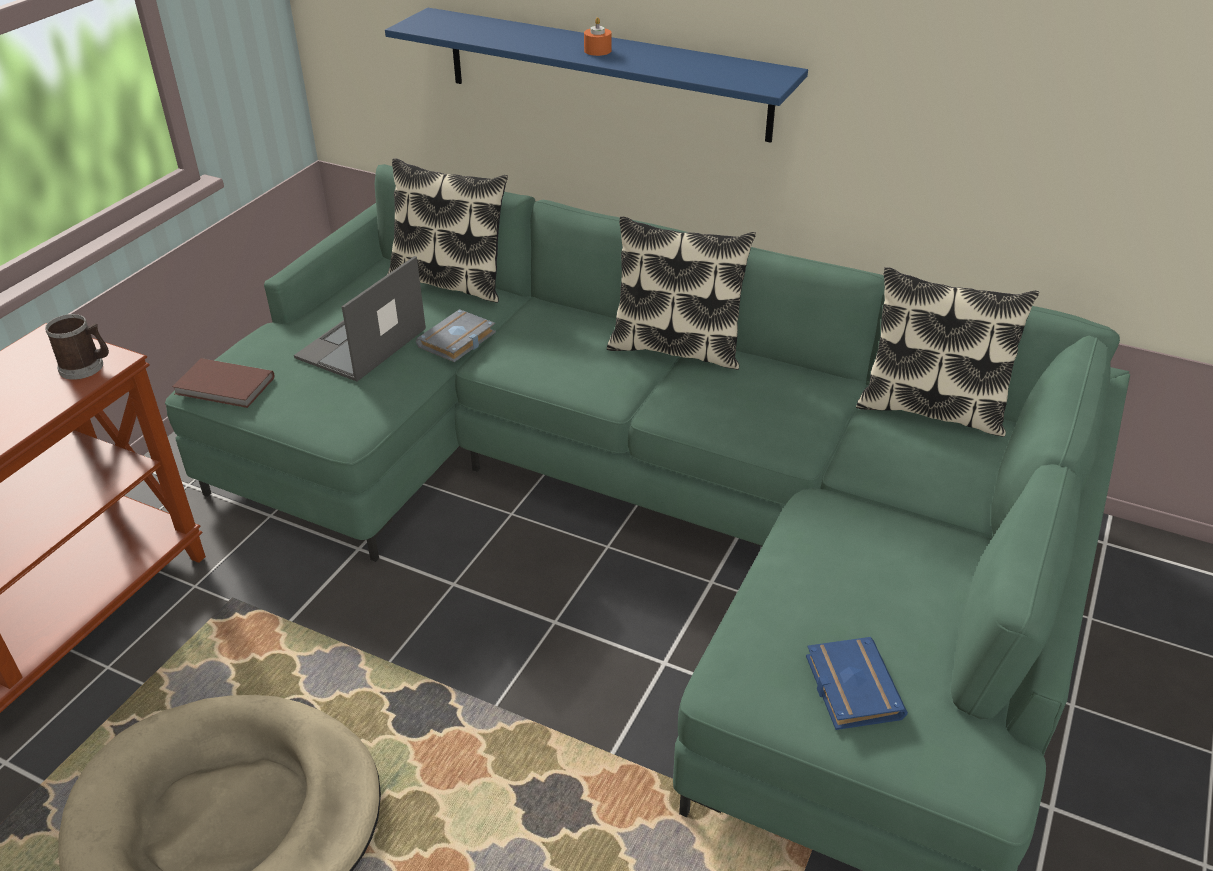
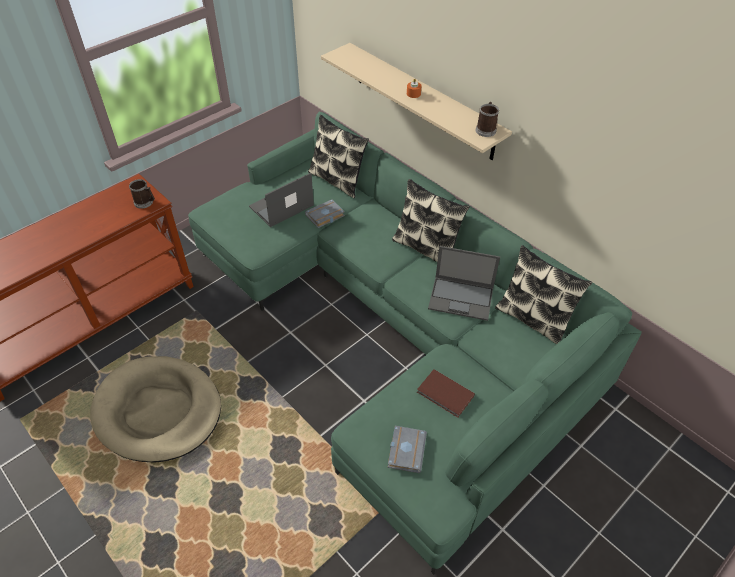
camera: 20 degrees right, 10 degrees up
(225, 387) = (213, 214): brown book -> brown book (445, 395)
(605, 73) = (423, 101): blue shelf -> beige shelf
(762, 73) = (486, 129): none -> mug
(789, 408) = (461, 298): none -> laptop
(849, 687) = (405, 450): blue book -> grey book

